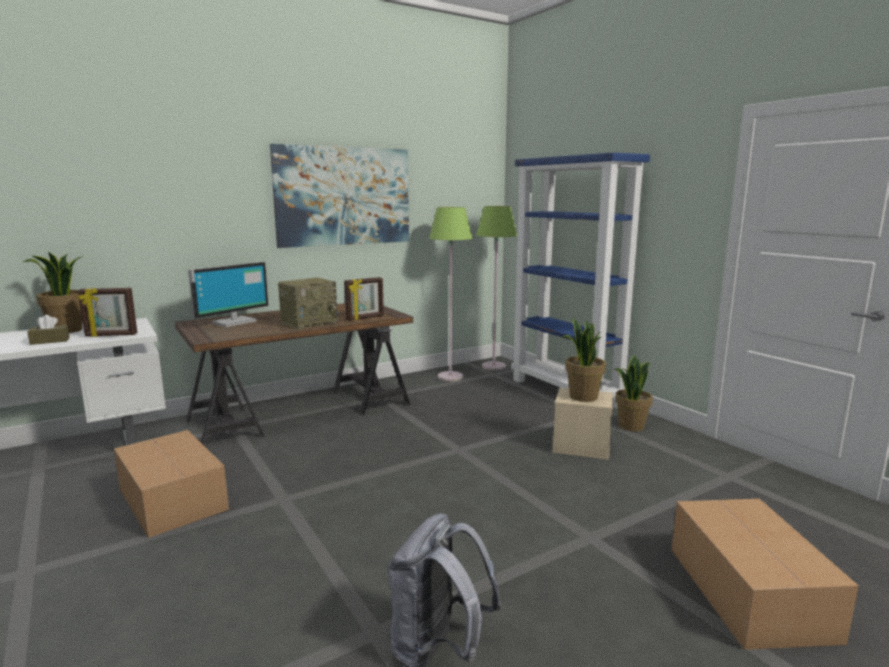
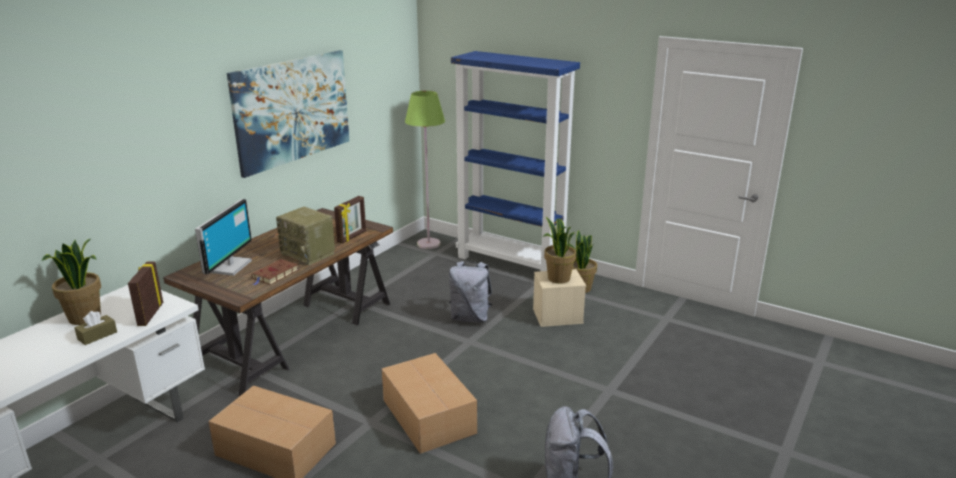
camera: 25 degrees left, 10 degrees up
(111, 335) = (150, 314): picture frame -> picture frame turned 120 degrees clockwise
(258, 331) = (275, 275): none -> brown book
(310, 323) = (309, 254): radio -> radio turned 105 degrees clockwise
(450, 377) = (399, 264): green floor lamp -> none
(479, 429) = (470, 318): none -> grey backpack
(748, 590) = (712, 399): cardboard box -> cardboard box (428, 415)

